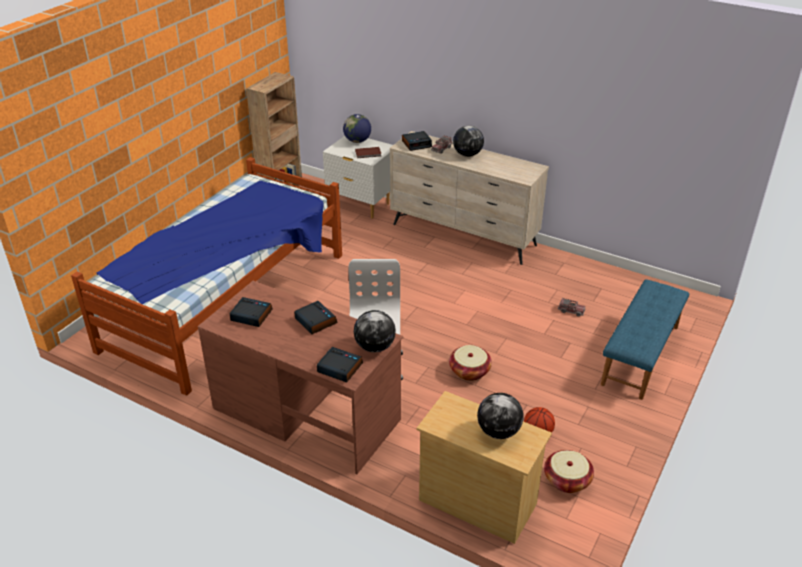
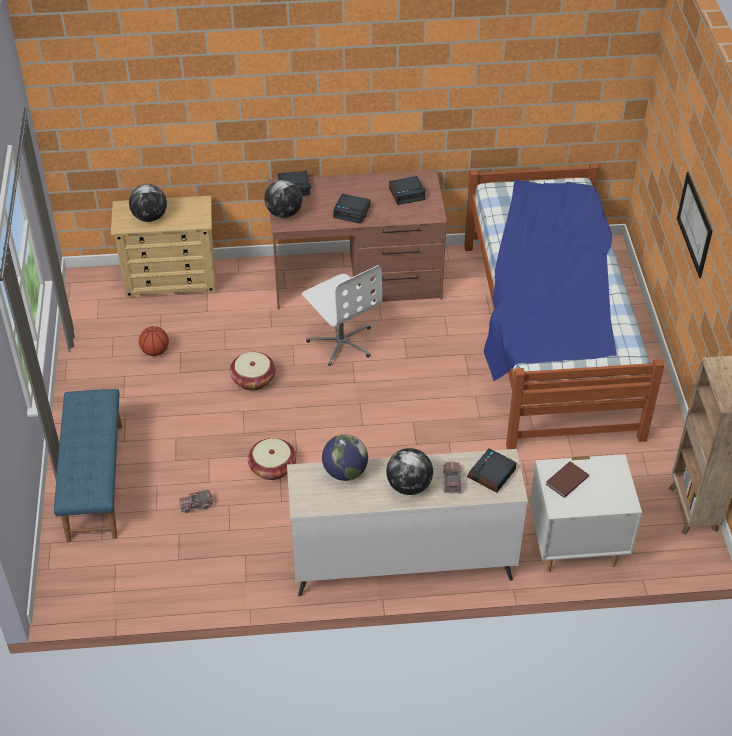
camera: 145 degrees right, 10 degrees up
(156, 130) = (694, 224): none -> picture
(357, 141) = (608, 499): globe -> globe (345, 472)
(567, 480) = (111, 326): basket -> basket (272, 467)

